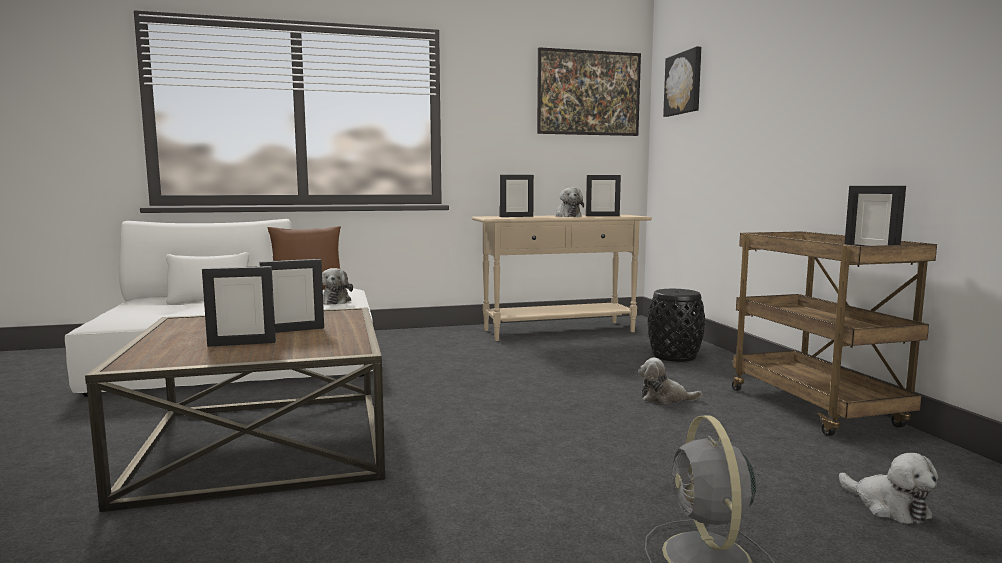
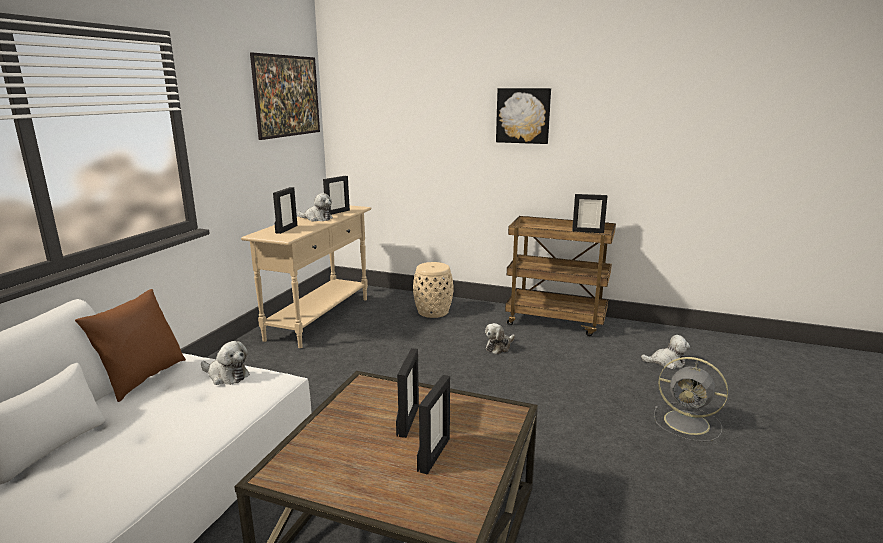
camera: 55 degrees left, 10 degrees up
(674, 356) = (433, 312): black stool -> beige stool
(684, 83) = (372, 93): picture -> picture (523, 115)

